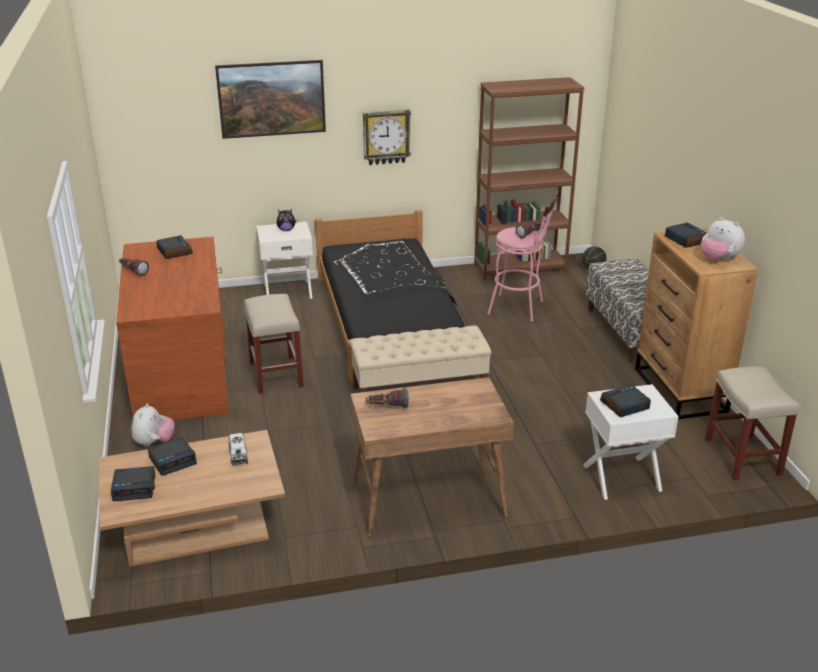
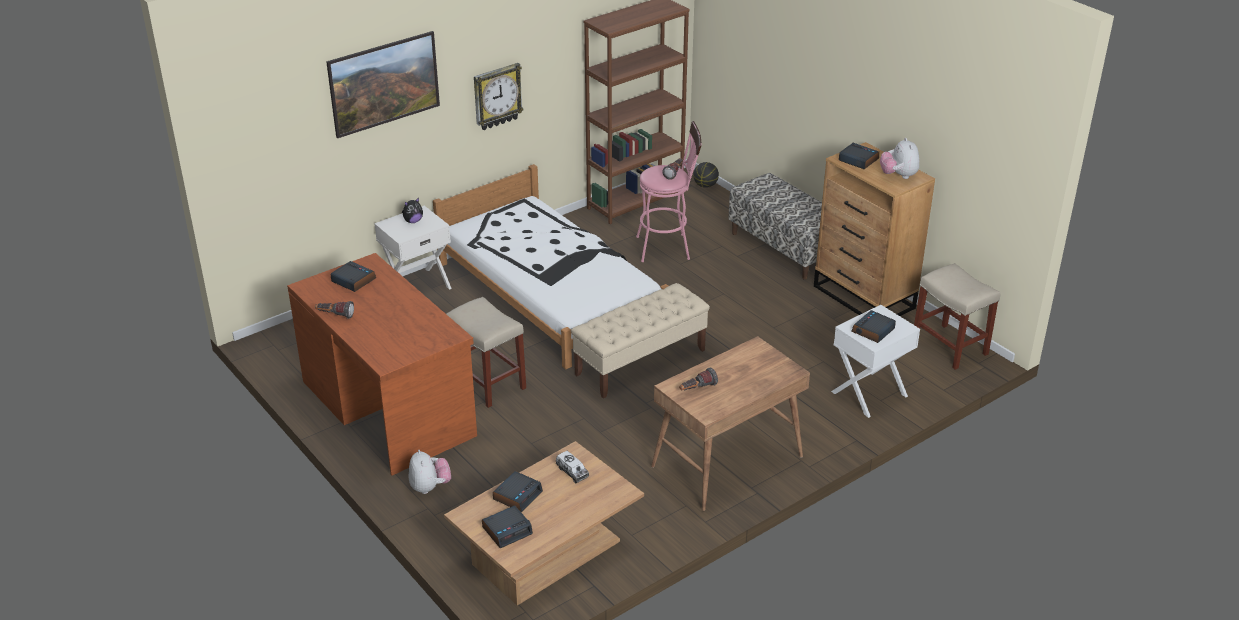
camera: 25 degrees left, 5 degrees up
(388, 319) = (550, 292): black bed -> white bed
(718, 259) = (898, 175): plush toy -> plush toy turned 60 degrees clockwise

